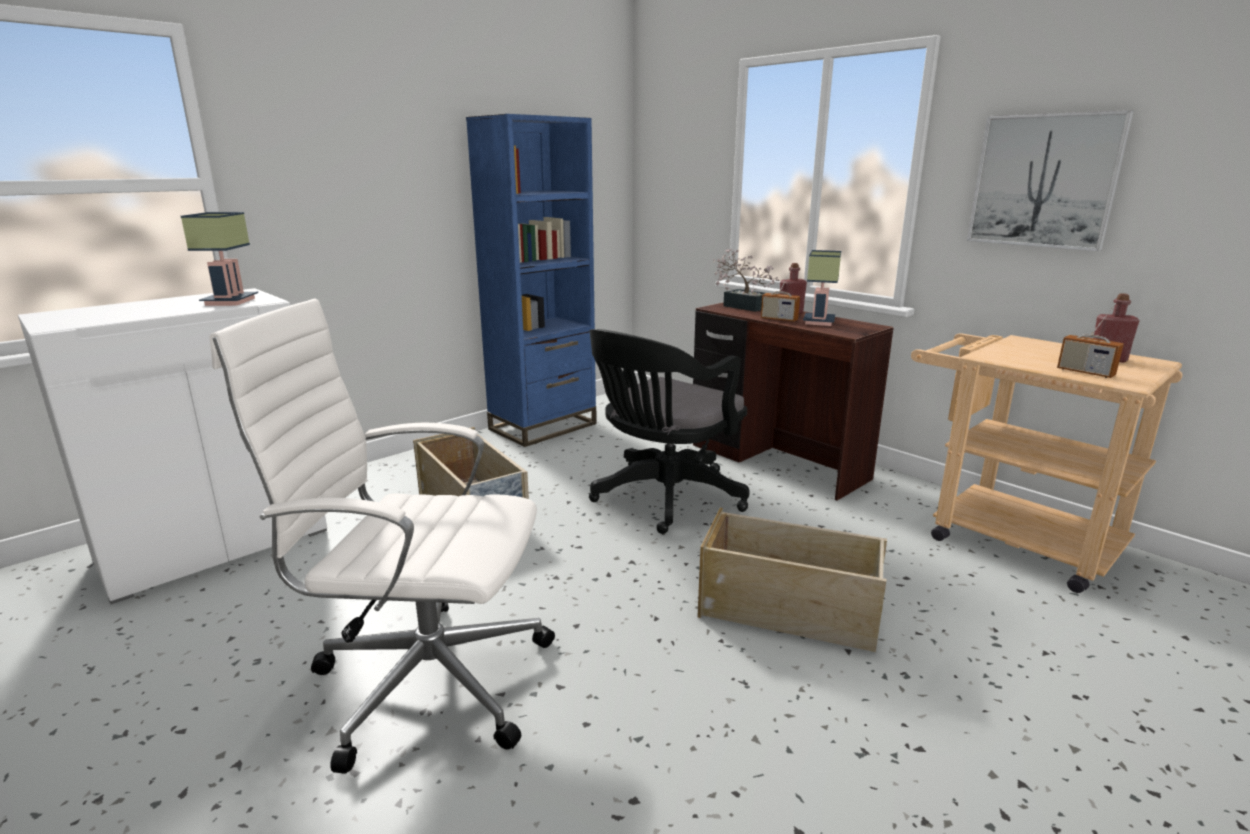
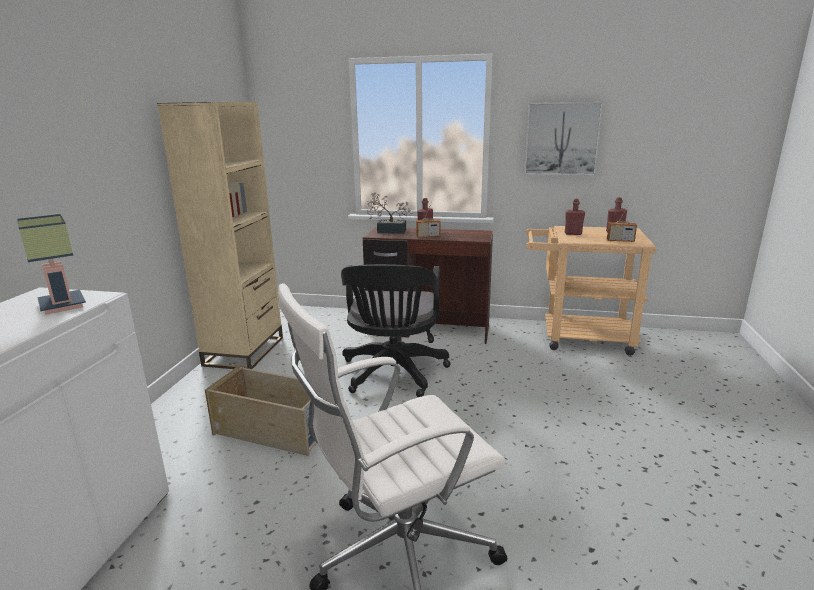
camera: 35 degrees left, 0 degrees up
(543, 426) = (244, 351): blue bookcase -> beige bookcase
(790, 610) = (536, 414): beige storage box -> none
(820, 322) = (453, 234): table lamp -> none
(1015, 349) = (573, 233): none -> red bottle

